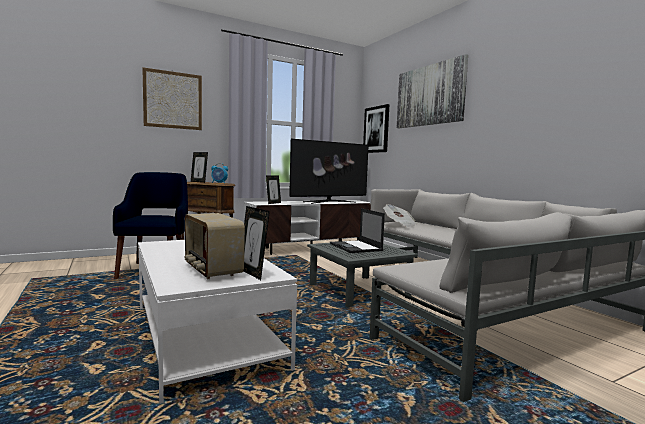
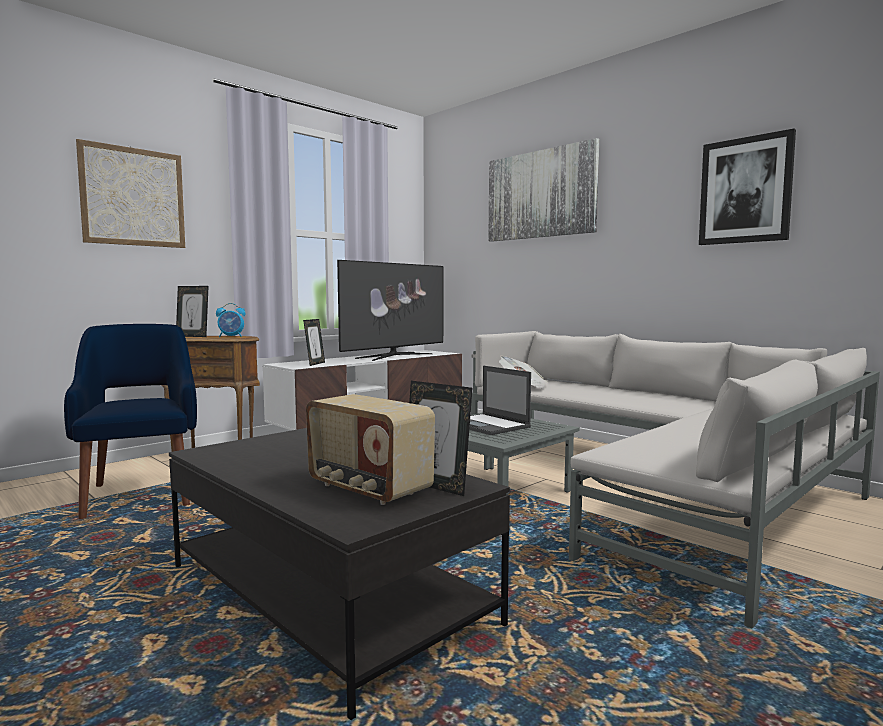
camera: 15 degrees left, 0 degrees up
(205, 335) = (326, 594): white coffee table -> black coffee table
(376, 129) = (452, 243): picture -> picture (745, 190)

